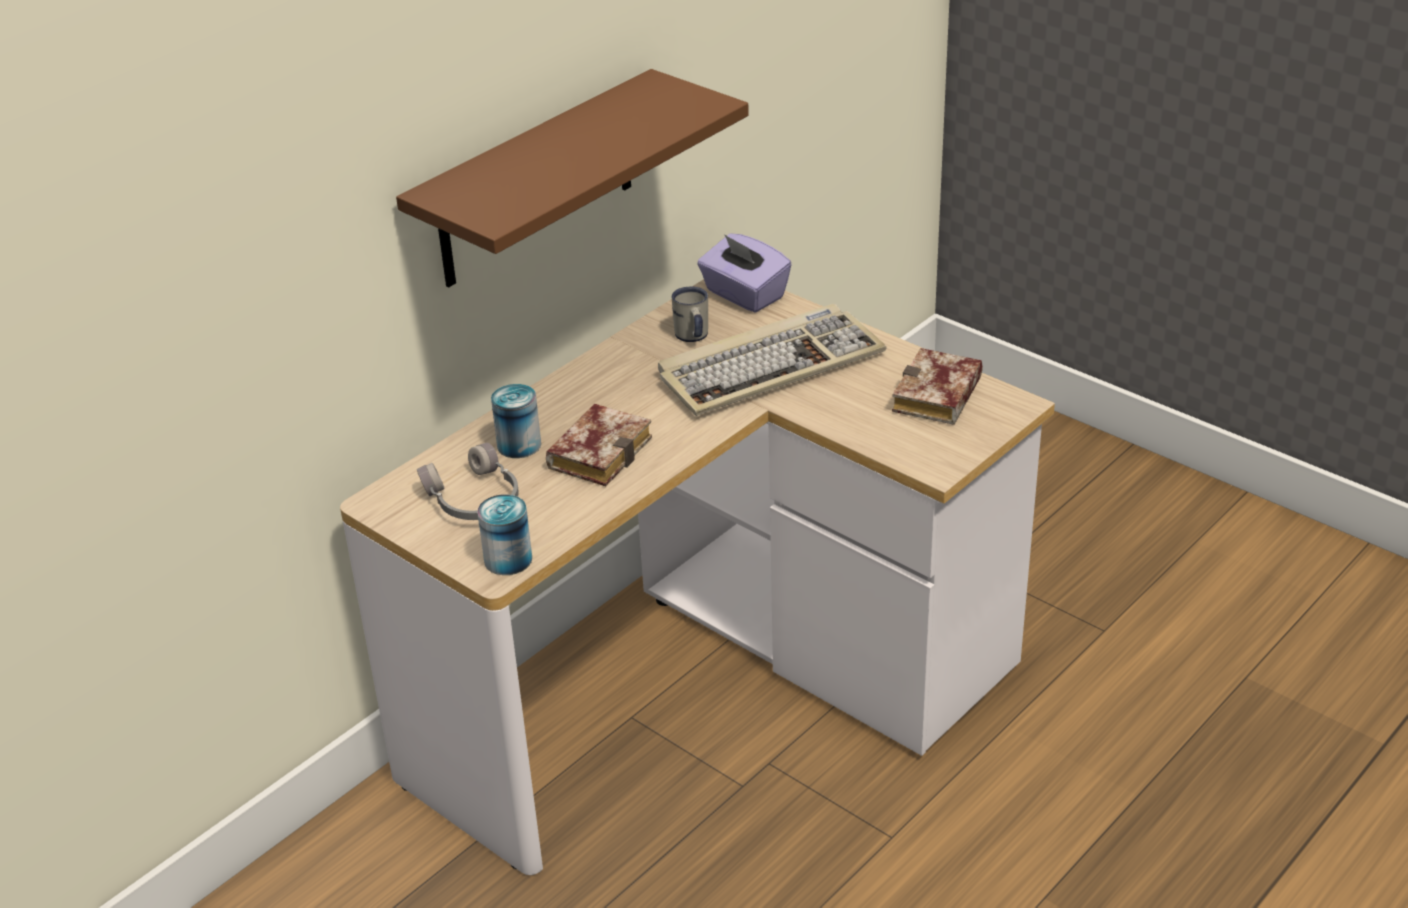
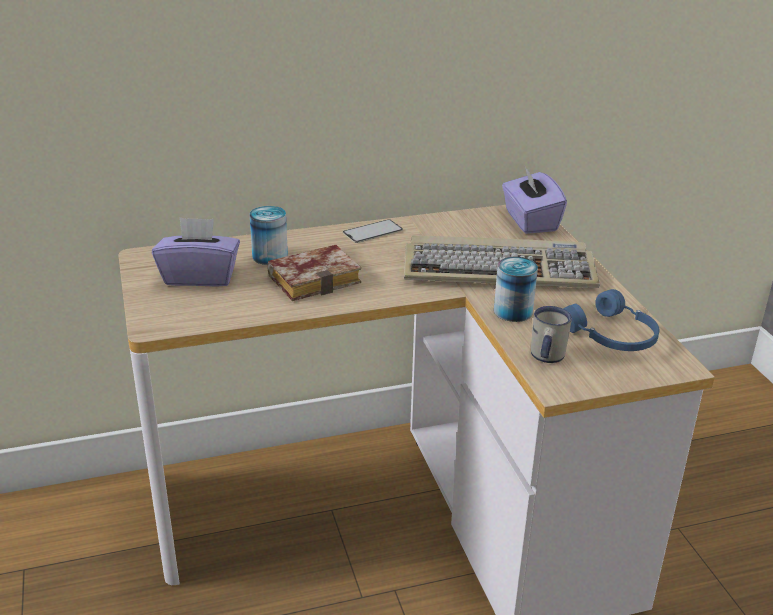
camera: 30 degrees right, 5 degrees down
(473, 499) = (200, 277): grey headphones -> purple tissue box
(508, 559) = (172, 321): can -> can (513, 311)
(535, 182) = (354, 62): brown shelf -> none
(595, 371) = (372, 232): none -> phone
(692, 337) = (463, 234): white mug -> white mug (546, 358)
(938, 398) = (611, 336): book -> blue headphones

